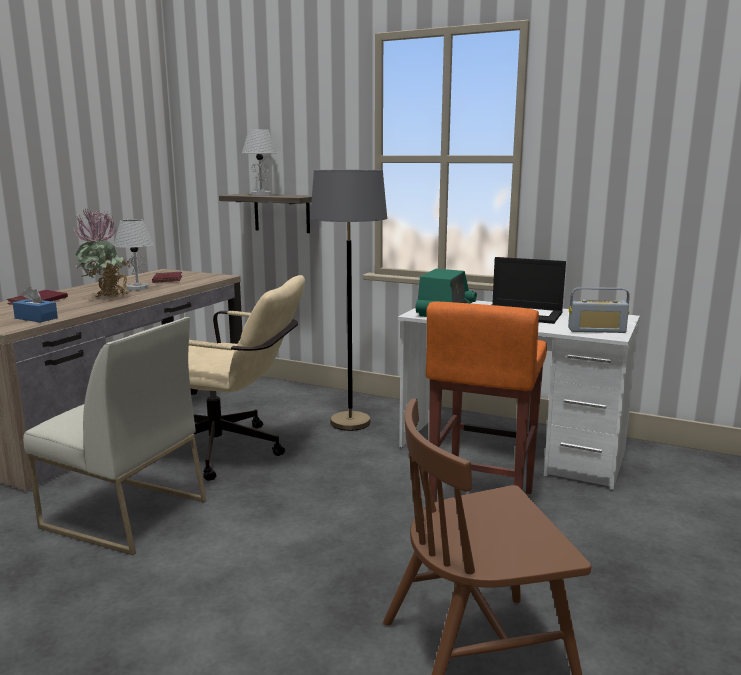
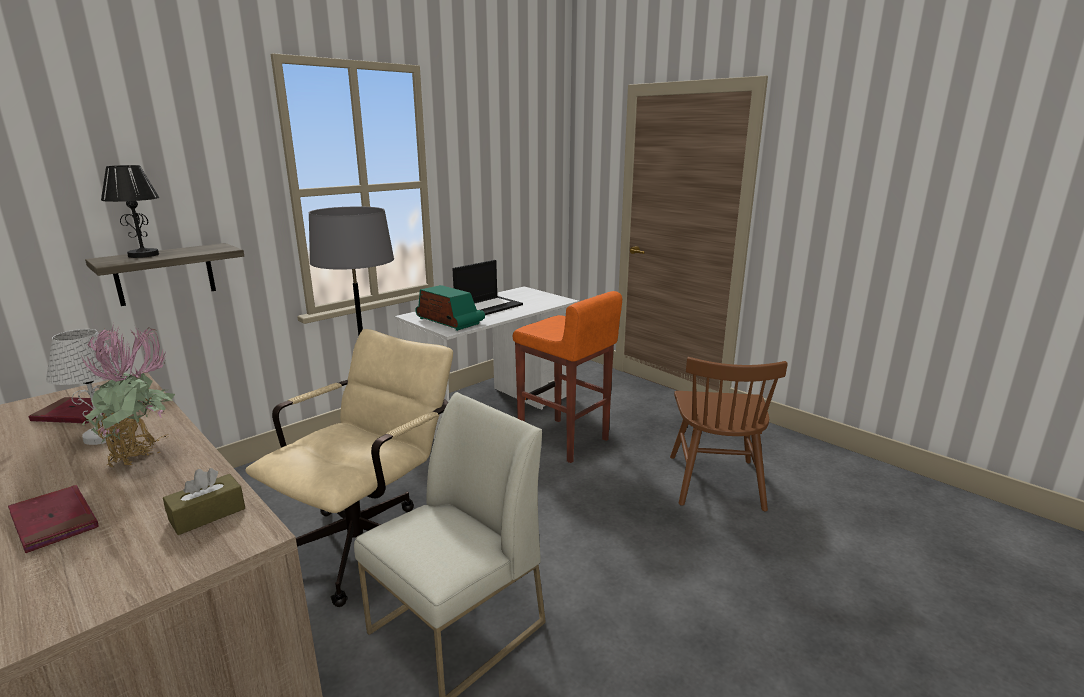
camera: 70 degrees left, 5 degrees up
(36, 318) = (207, 514): blue tissue box -> brown tissue box
(261, 194) = (143, 255): white table lamp -> black table lamp
(596, 330) = (549, 300): radio -> none

